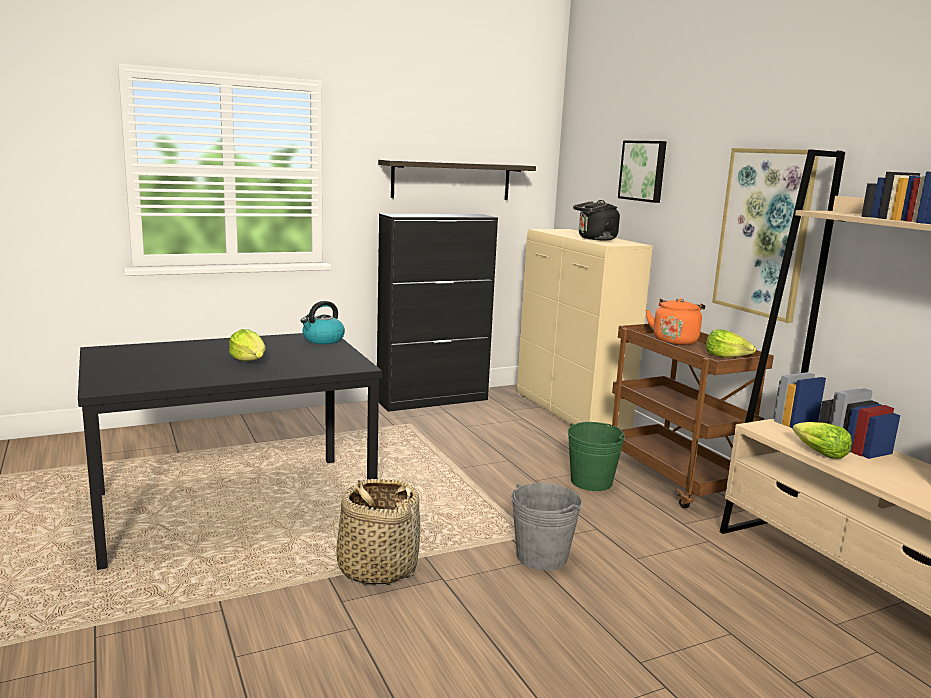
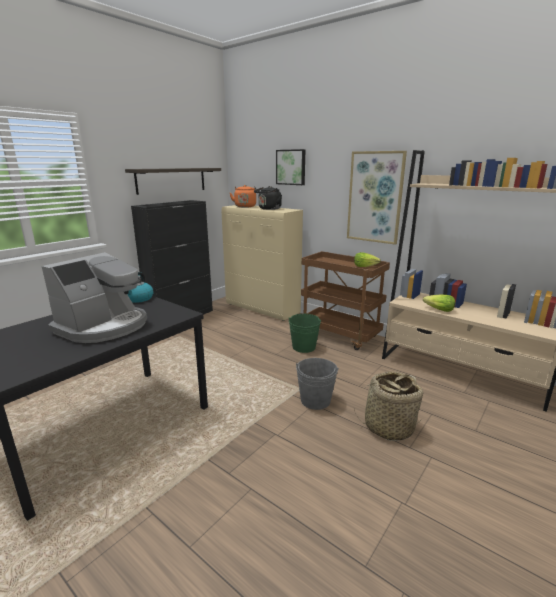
camera: 25 degrees left, 5 degrees up
(250, 361) = (104, 326): lettuce -> coffee machine
(377, 568) = (232, 440): basket -> basket (388, 427)
(675, 340) = (331, 261): orange kettle -> orange kettle (245, 206)

